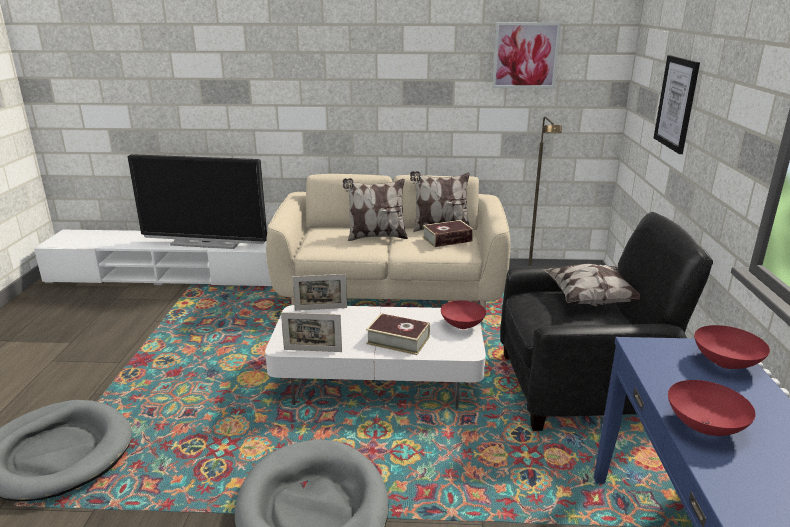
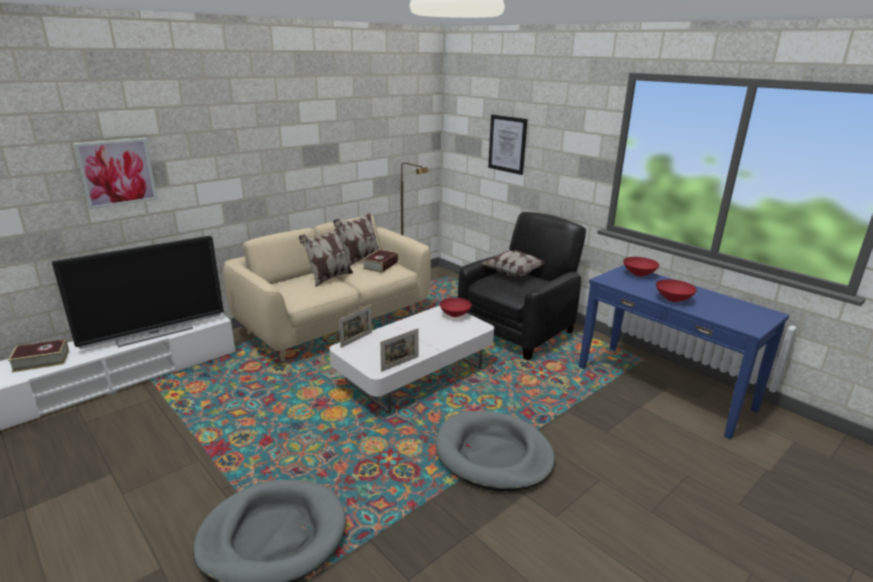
camera: 45 degrees left, 0 degrees up
(398, 340) = (437, 337): book -> book (41, 361)
(525, 55) = (383, 119): picture -> picture (117, 172)

